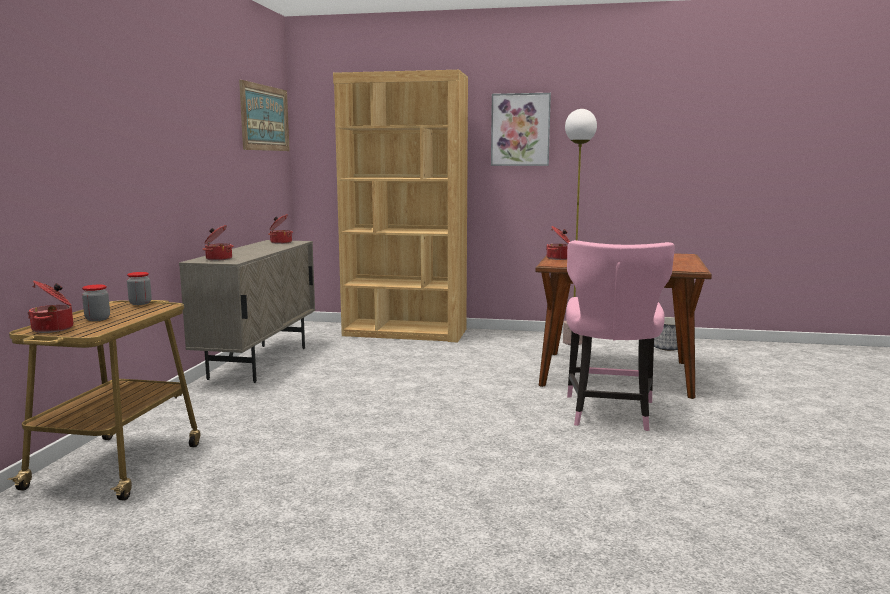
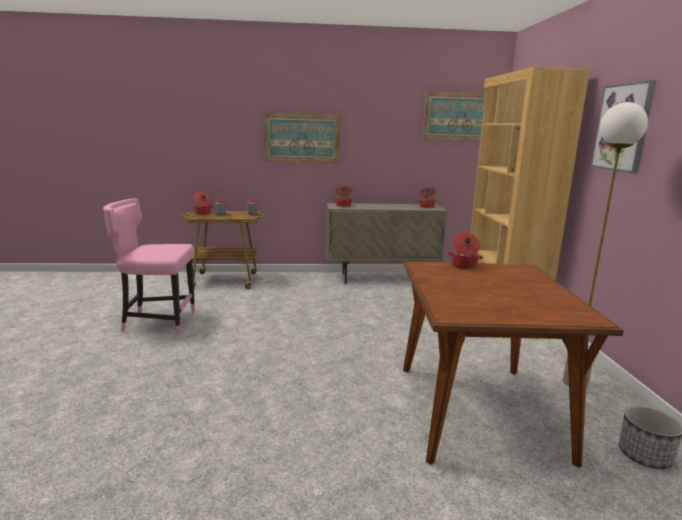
camera: 75 degrees right, 5 degrees up
(134, 148) = (302, 138): none -> picture
(609, 413) = (350, 405): pink chair -> pink chair (157, 322)

